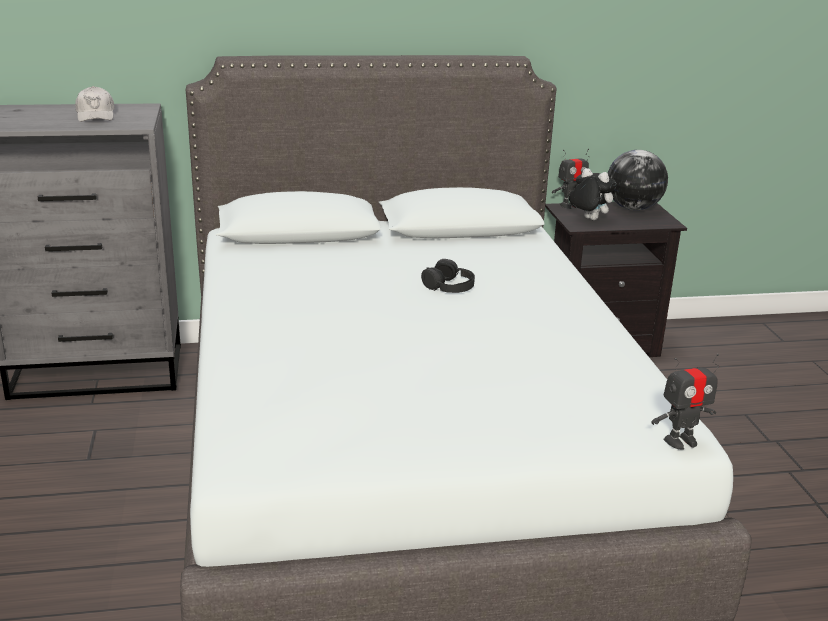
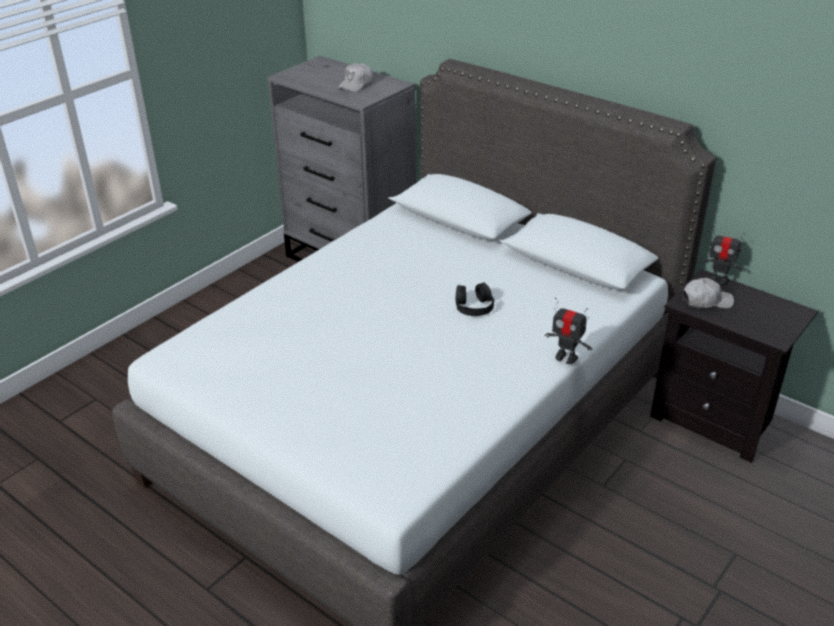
camera: 50 degrees right, 10 degrees up
(588, 219) = (706, 301): plush toy -> white cap
(633, 208) = (775, 309): globe -> none
(680, 441) = (384, 498): toy robot -> toy robot (566, 357)

